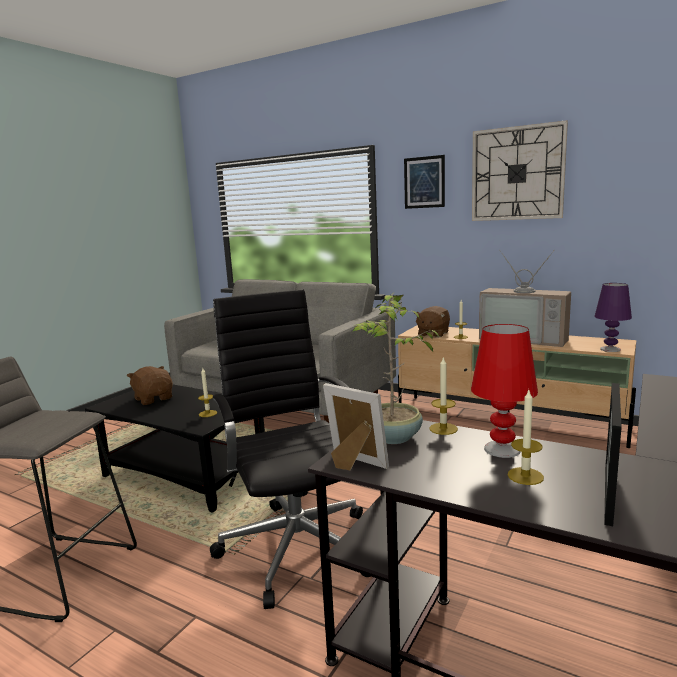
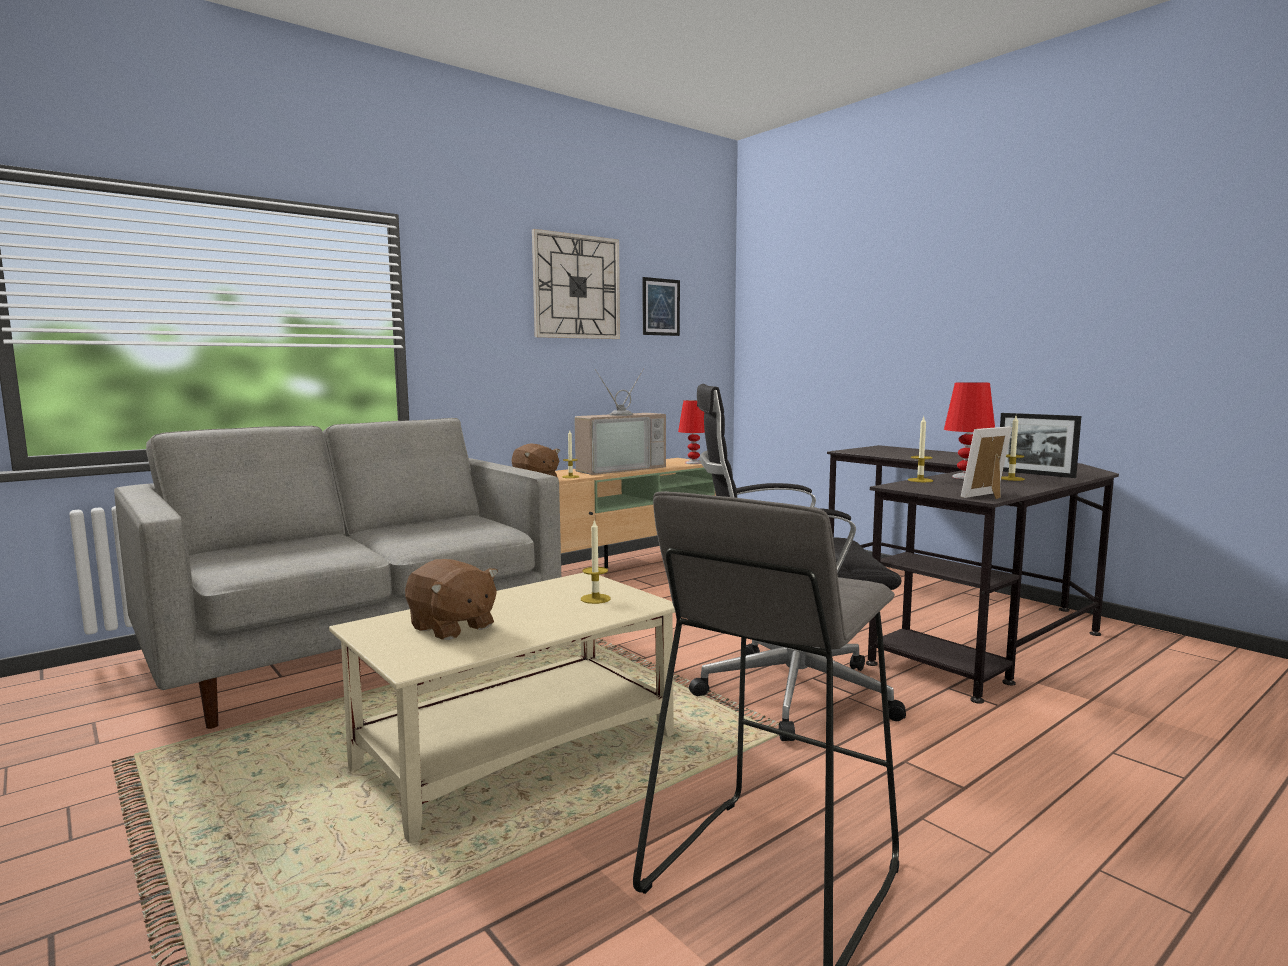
camera: 70 degrees left, 5 degrees down
(154, 399) = (452, 627): brown plush toy -> brown plush toy turned 120 degrees counterclockwise
(186, 475) = (519, 751): black coffee table -> beige coffee table
(393, 438) = (935, 488): potted plant -> none
(424, 182) = (474, 282): picture -> picture (661, 307)
(610, 349) = (693, 463): purple table lamp -> red table lamp

